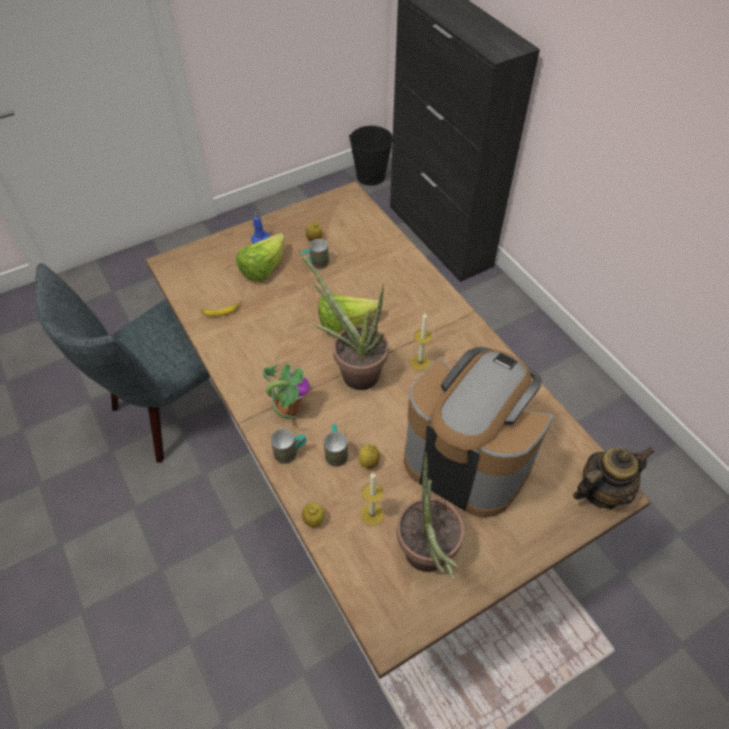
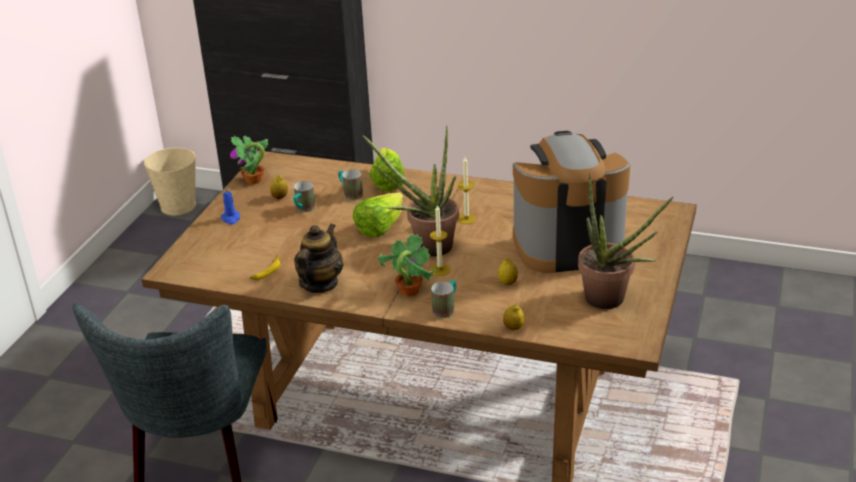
camera: 40 degrees left, 20 degrees down
(263, 269) = (263, 232): lettuce -> lettuce (387, 182)
(317, 210) = (253, 180): none -> potted plant
(336, 452) = (477, 290): mug -> mug (350, 194)
(370, 176) = (178, 206): black bucket -> beige bucket
(372, 514) = (547, 303): candle -> candle (440, 270)
(601, 491) = (664, 215): teapot -> teapot (320, 284)

